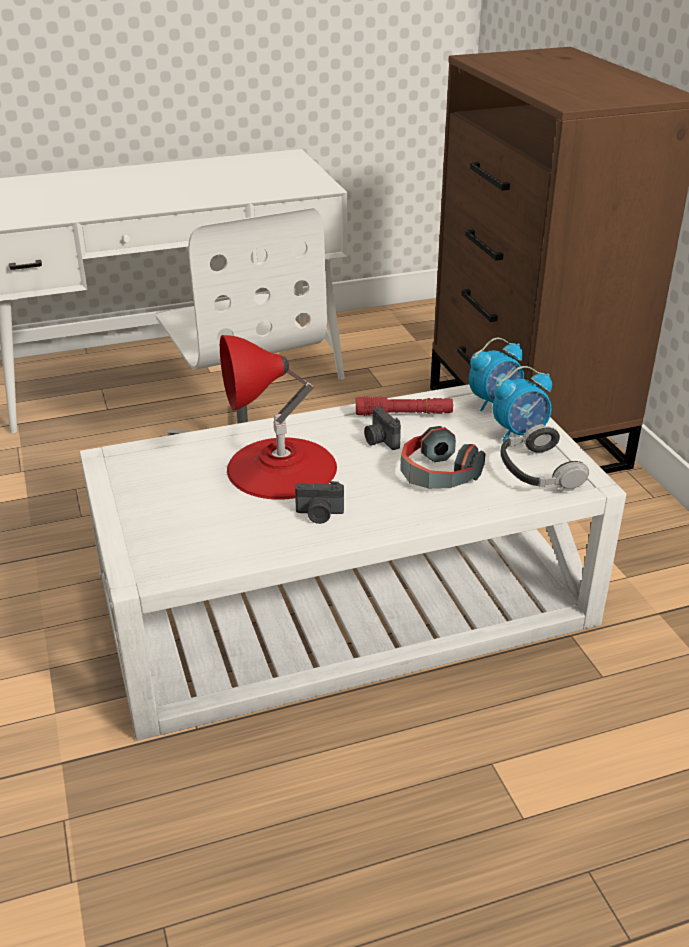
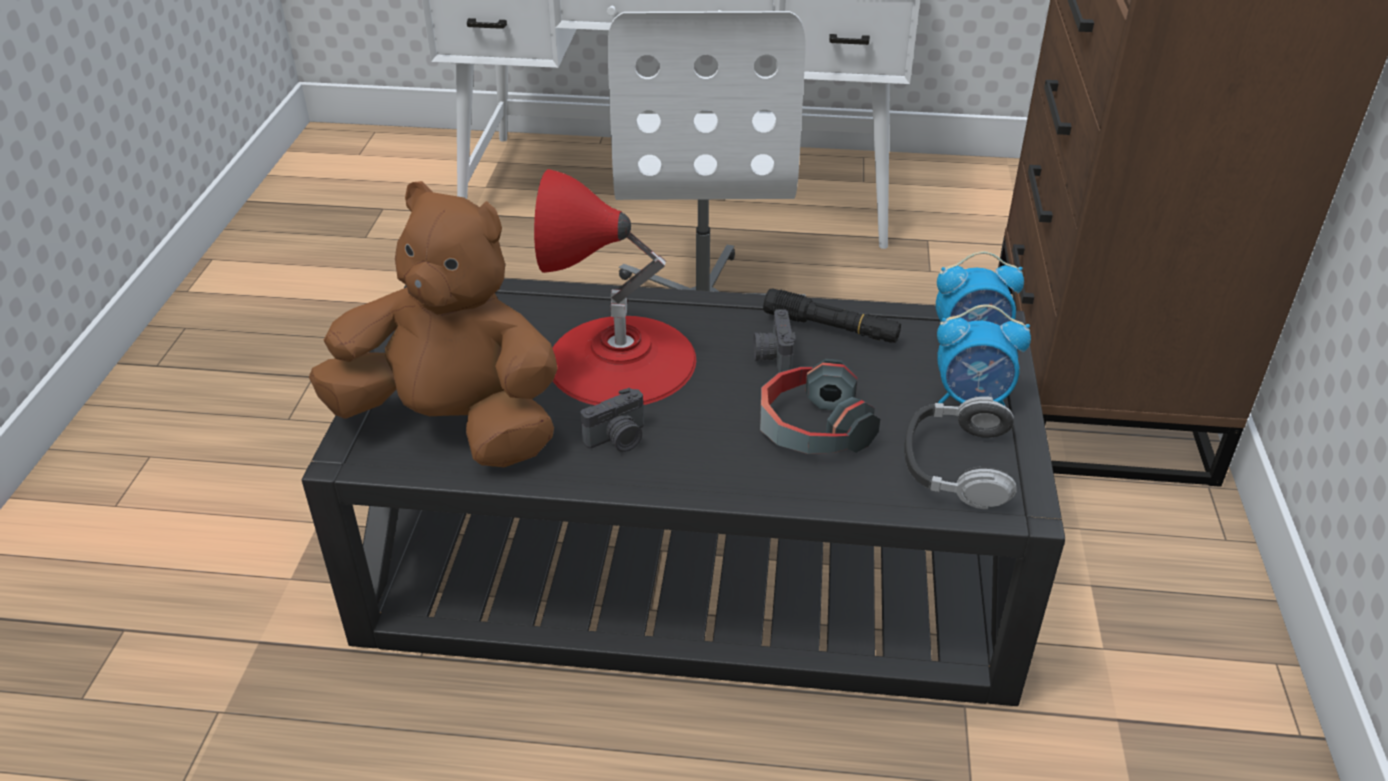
camera: 25 degrees right, 5 degrees up
(197, 537) = (454, 424): none -> brown plush toy
(319, 515) = (618, 439): camera -> camera turned 60 degrees counterclockwise
(343, 599) = (694, 549): white coffee table -> black coffee table
(404, 414) = (831, 327): red flashlight -> black flashlight

